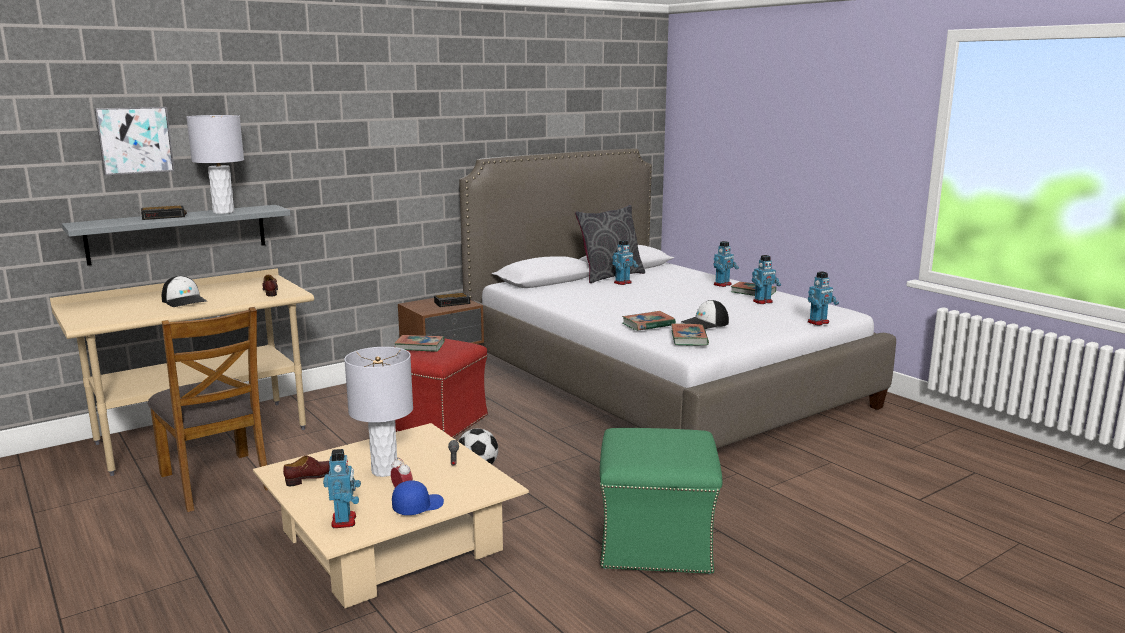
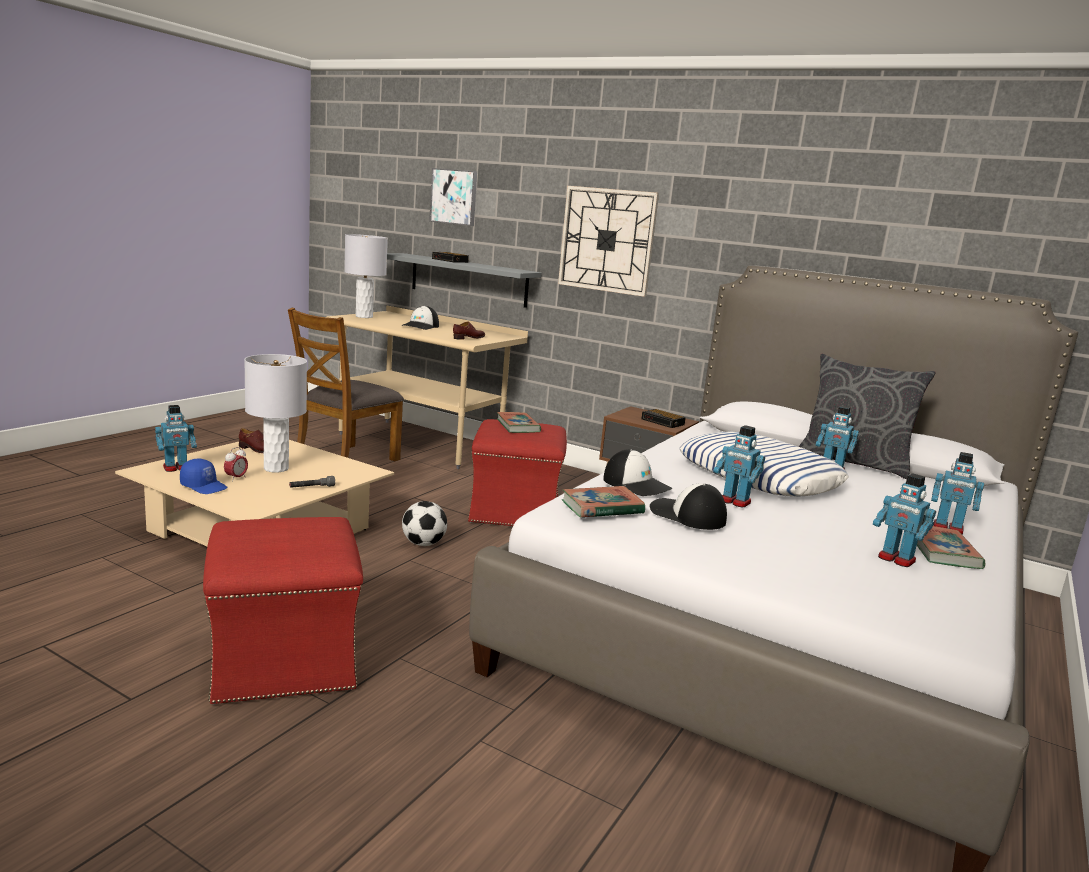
camera: 65 degrees right, 0 degrees up
(224, 212) = (486, 266): grey table lamp -> grey table lamp (364, 316)
(342, 159) = (607, 240): none -> wall clock
(630, 298) = (759, 476): none -> pillow
(648, 324) = (637, 484): book -> cap
(657, 543) = (284, 661): green ottoman -> red ottoman
(818, 322) = (834, 605): toy robot -> toy robot (734, 502)

